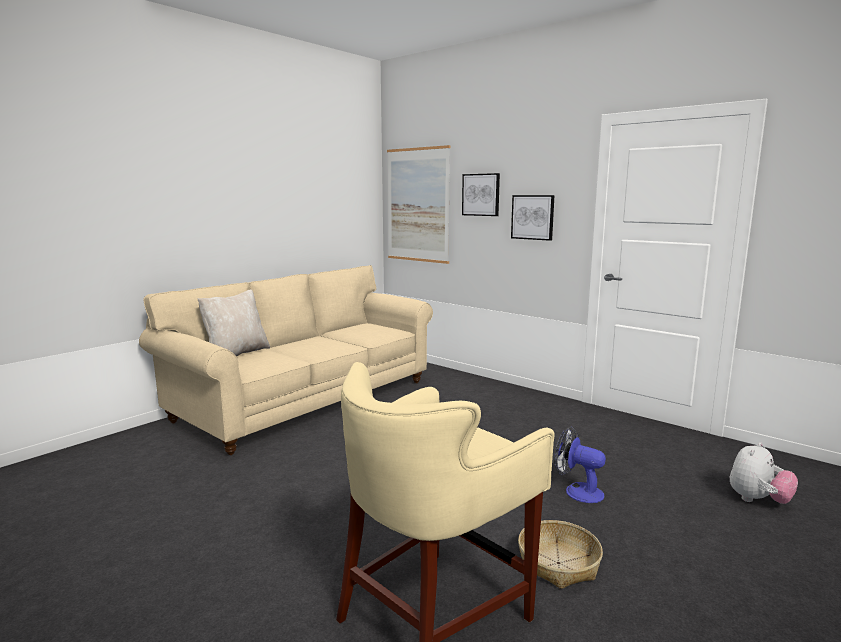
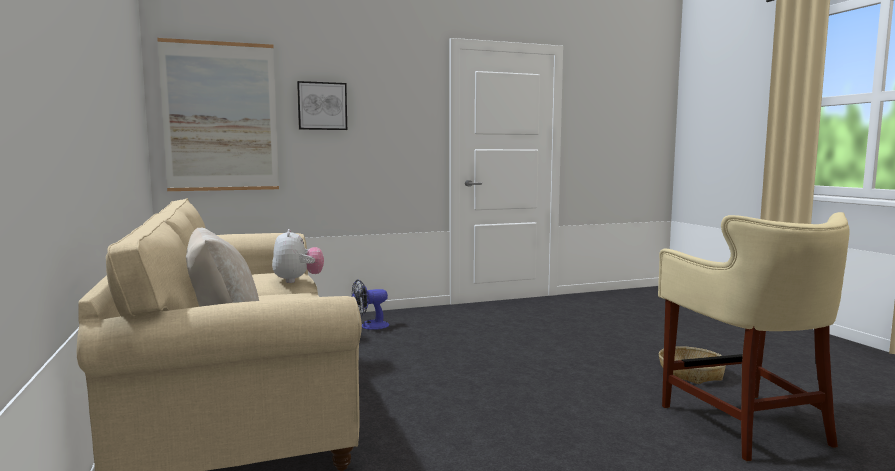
camera: 60 degrees left, 5 degrees down
(533, 217) = (388, 131): picture -> none
(577, 491) = (597, 344): fan -> fan (370, 326)
(758, 500) = (643, 313): plush toy -> plush toy (298, 280)

